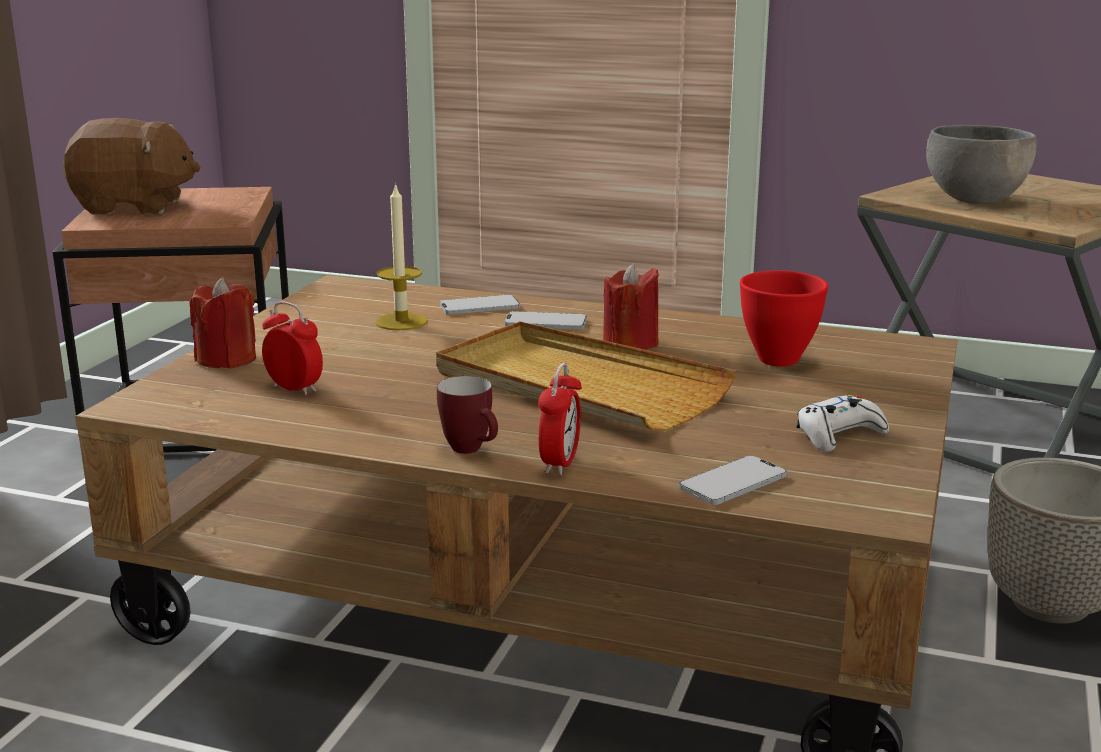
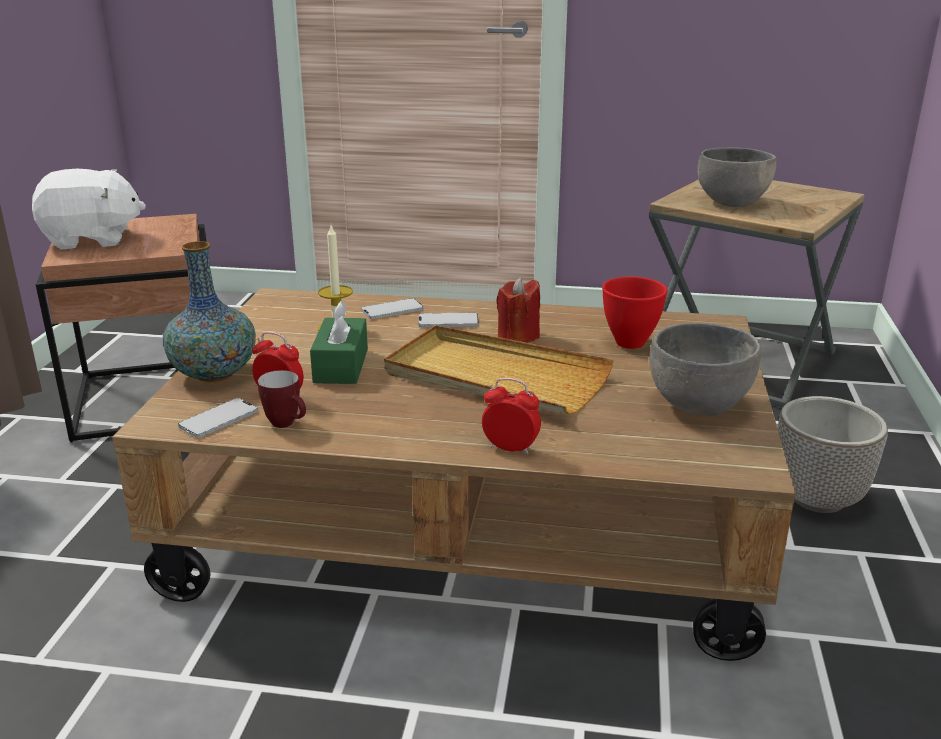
camera: 10 degrees left, 5 degrees up
(134, 207) = (92, 240): brown plush toy -> white plush toy
(227, 360) = (214, 374): red candle -> vase
(386, 361) = (341, 365): none -> green tissue box
(472, 450) = (440, 442): mug -> mug (287, 424)
(560, 463) = (510, 448): alarm clock -> alarm clock turned 75 degrees counterclockwise
(733, 482) = (641, 454): phone -> phone (219, 419)
(839, 435) = (698, 405): white game controller -> grey bowl

